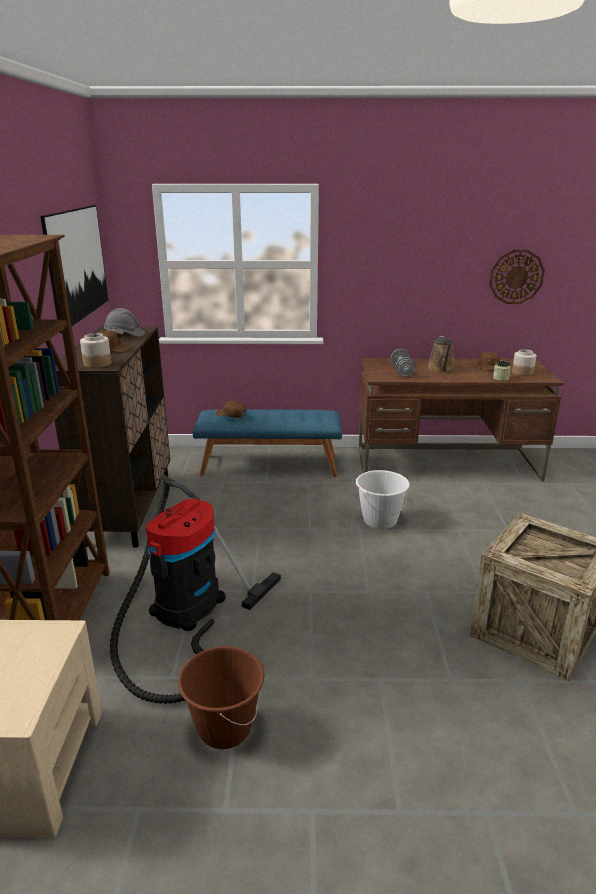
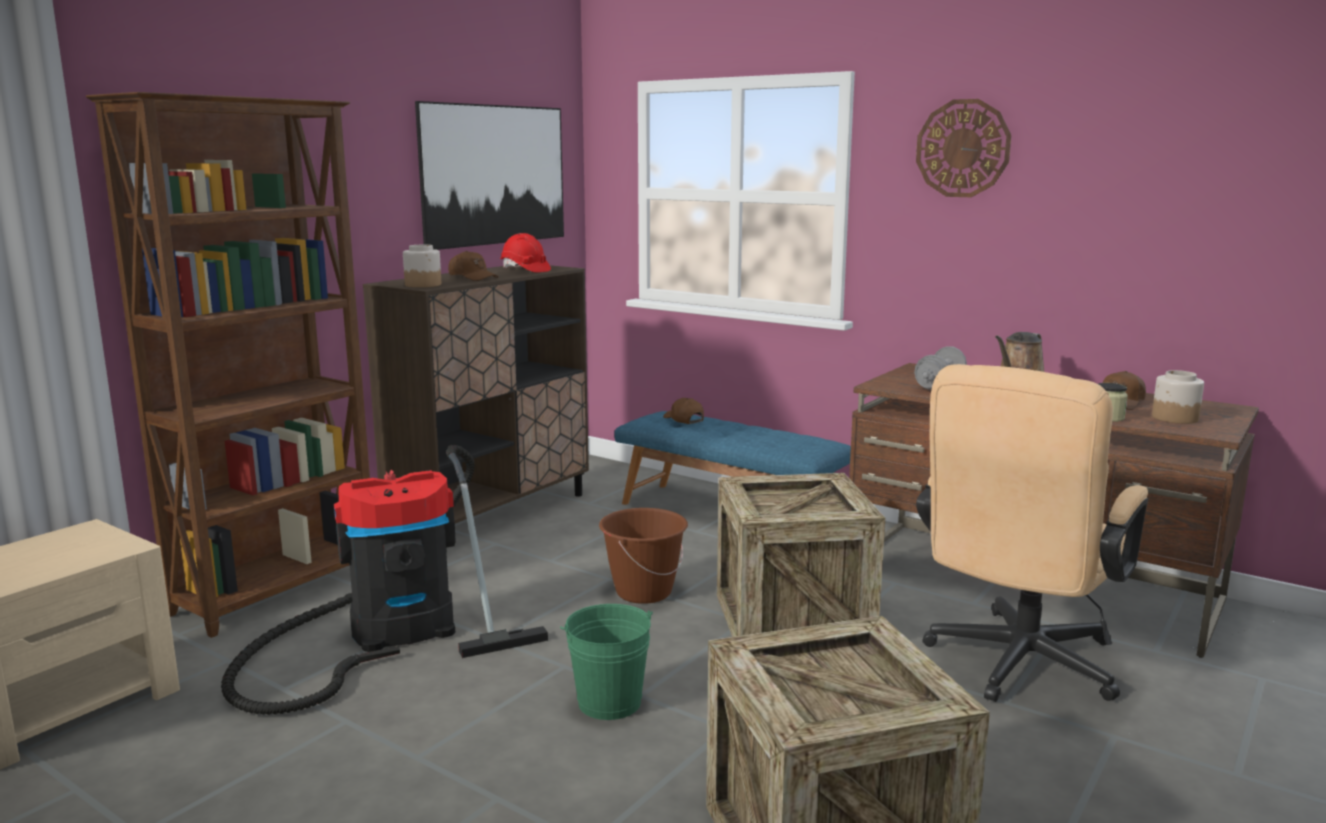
camera: 35 degrees right, 10 degrees down
(124, 335) = (525, 270): grey hard hat -> red hard hat
(224, 728) = (254, 760): brown bucket -> brown bucket (643, 592)
(359, 602) = (609, 702): none -> green bucket
(379, 520) = (792, 620): white bucket -> crate
(491, 510) = (1016, 667): none -> beige office chair
(516, 277) = (1211, 234): wall clock -> wall clock (963, 148)

